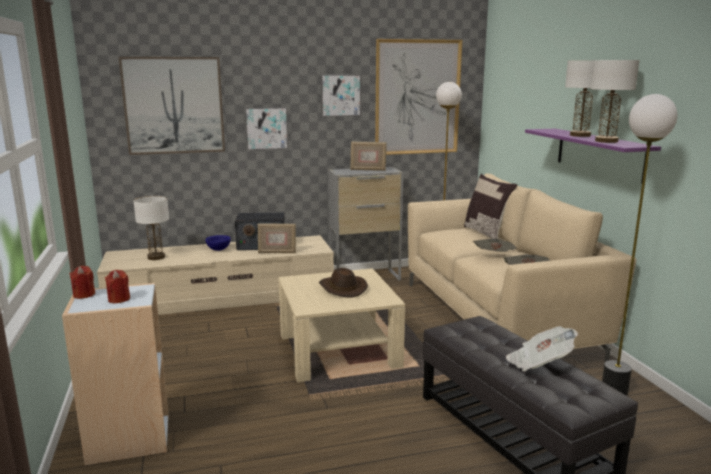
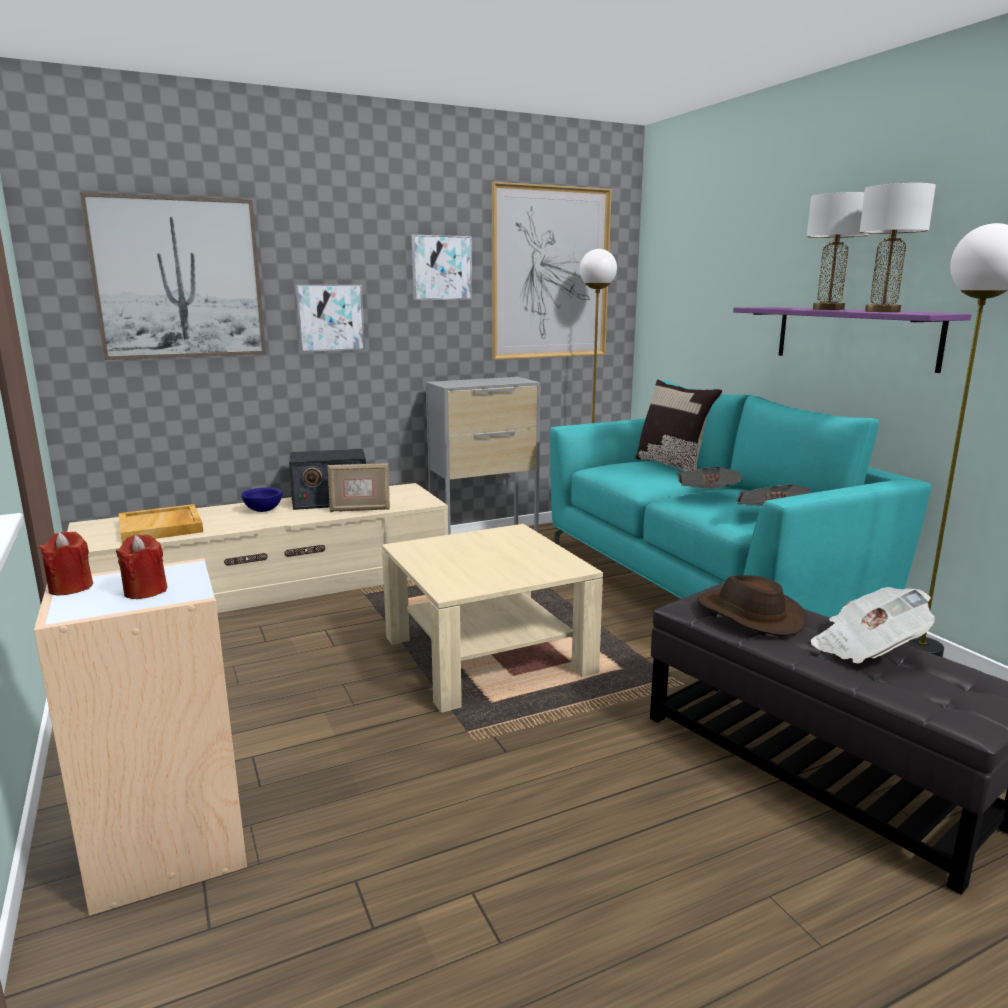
camera: 10 degrees left, 0 degrees up
(156, 257) = (161, 527): table lamp -> beige tray
(342, 288) = (492, 555): brown hat -> brown hat (748, 615)
(368, 170) = (486, 381): picture frame -> none
(496, 318) = (699, 589): beige sofa -> turquoise sofa

